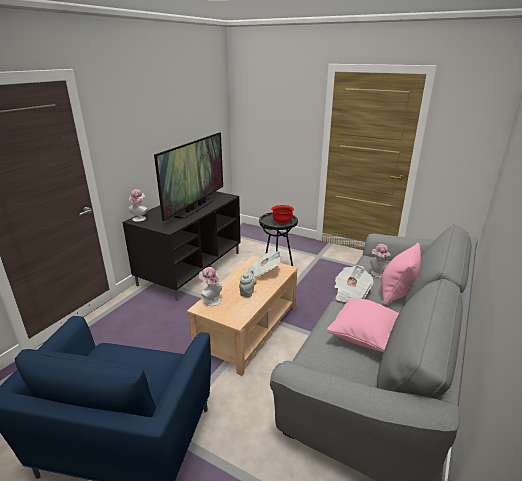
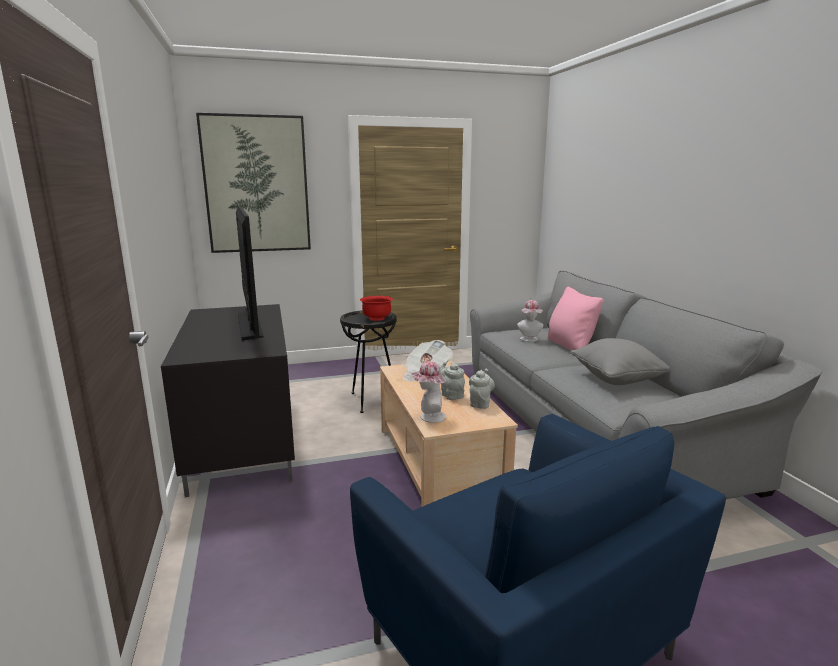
camera: 45 degrees left, 10 degrees down
(140, 218) = (183, 354): hat -> none
(250, 306) = (480, 403): none -> grey teapot
(265, 112) = (256, 185): none -> picture
(350, 293) = (538, 359): newspaper -> none
(365, 337) = (617, 379): pink pillow -> grey pillow

